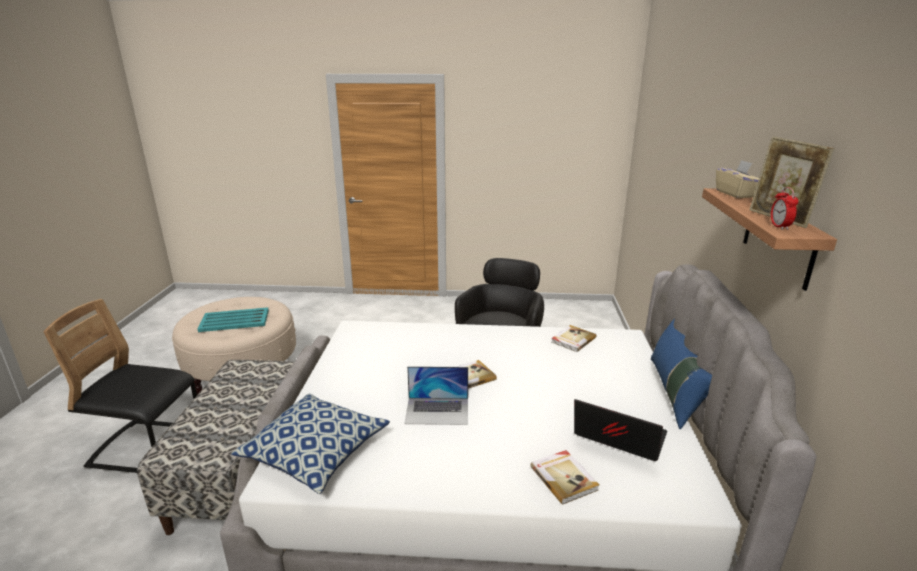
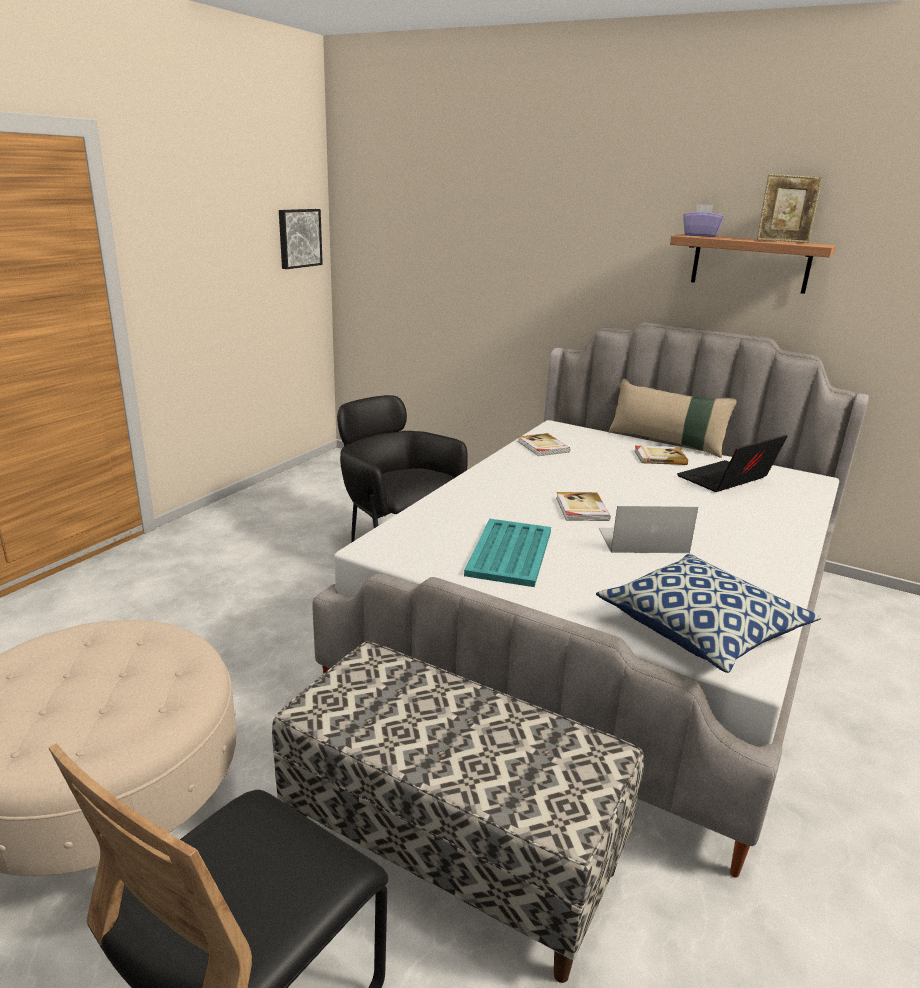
camera: 65 degrees left, 0 degrees up
(234, 320) = (107, 687): turquoise tray -> turquoise tray (509, 553)
(437, 411) = (642, 540): laptop -> laptop turned 120 degrees counterclockwise
(564, 478) = (777, 514): book -> book (659, 457)
(595, 145) = (298, 238): none -> picture
(674, 392) = (666, 442): blue pillow -> beige pillow
(735, 194) = (699, 235): beige tissue box -> purple tissue box
(779, 227) = (805, 244): alarm clock -> none

